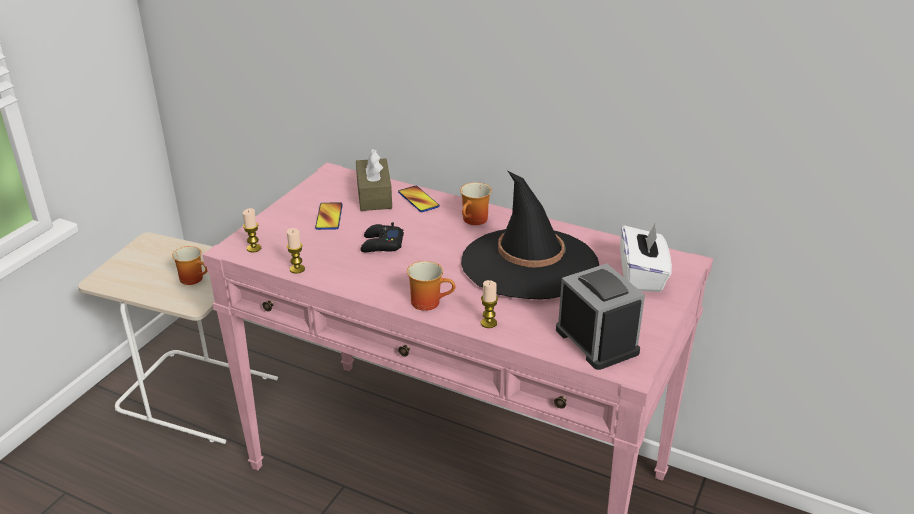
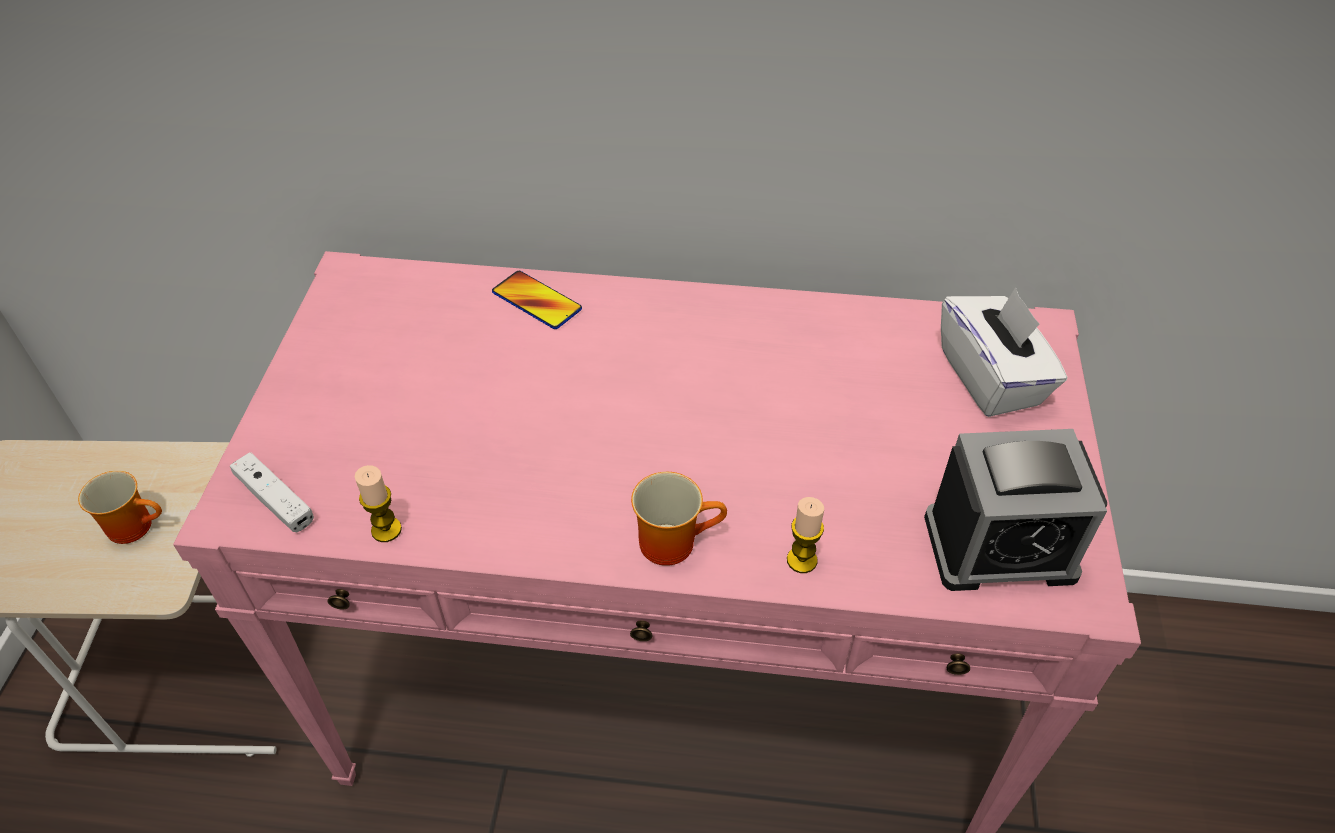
camera: 20 degrees left, 15 degrees up
(254, 248) = (275, 500): candle -> white game controller
(329, 217) = (390, 382): phone -> none
(374, 195) = (451, 309): brown tissue box -> none
(381, 244) = (520, 424): black game controller -> none
(475, 221) = (660, 325): mug -> none
(529, 263) = (799, 400): black hat -> none
(596, 341) = (999, 546): alarm clock -> alarm clock turned 135 degrees clockwise

